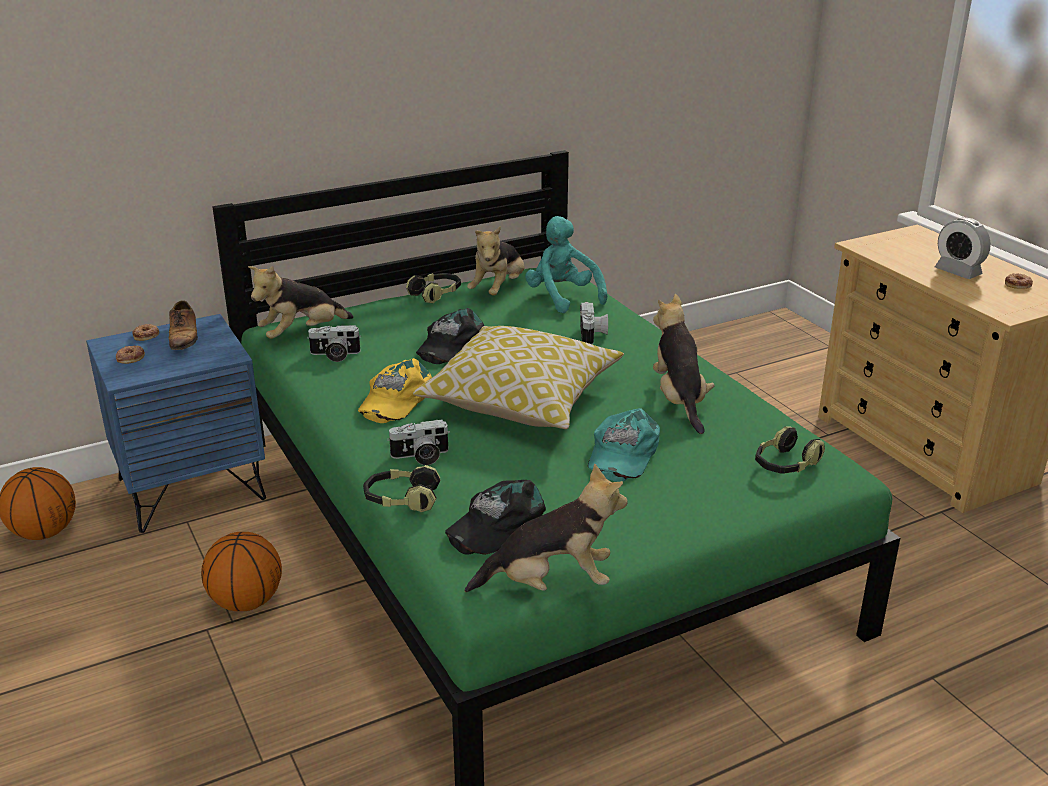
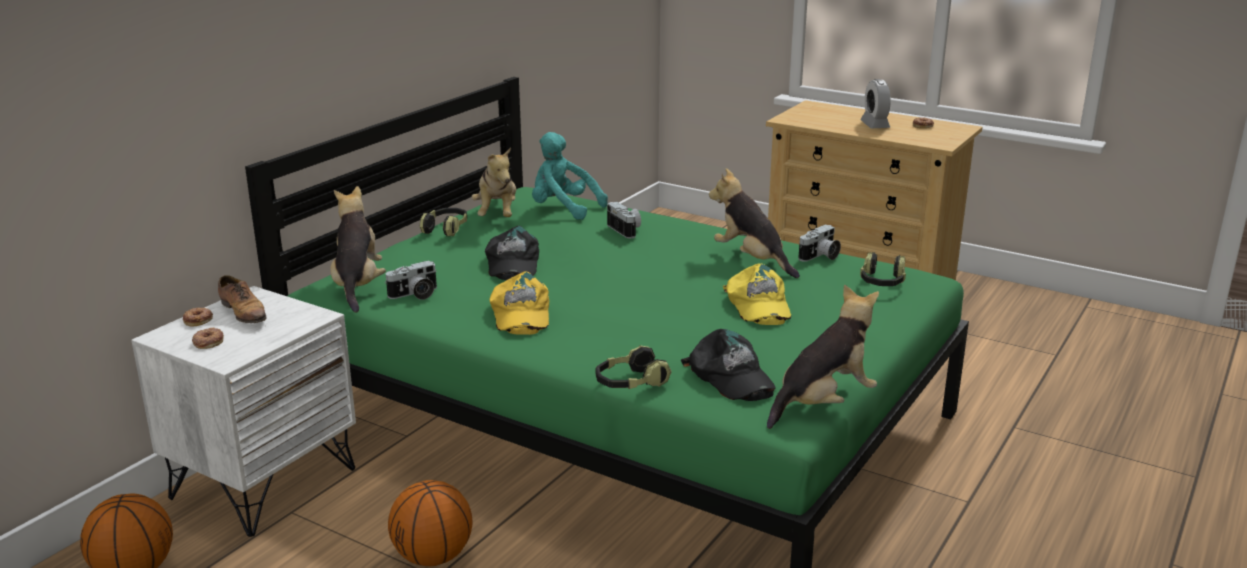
camera: 30 degrees left, 5 degrees down
(191, 488) = (263, 483): blue nightstand -> white nightstand
(302, 334) = (358, 286): plush toy -> plush toy turned 150 degrees clockwise
(420, 457) = (602, 349): camera -> camera (820, 256)
(496, 524) = (730, 377): black cap -> black cap turned 45 degrees counterclockwise
(521, 400) = (631, 288): pillow -> none
(622, 453) = (757, 305): turquoise cap -> yellow cap
(958, 272) = (875, 125): alarm clock -> alarm clock turned 60 degrees clockwise

